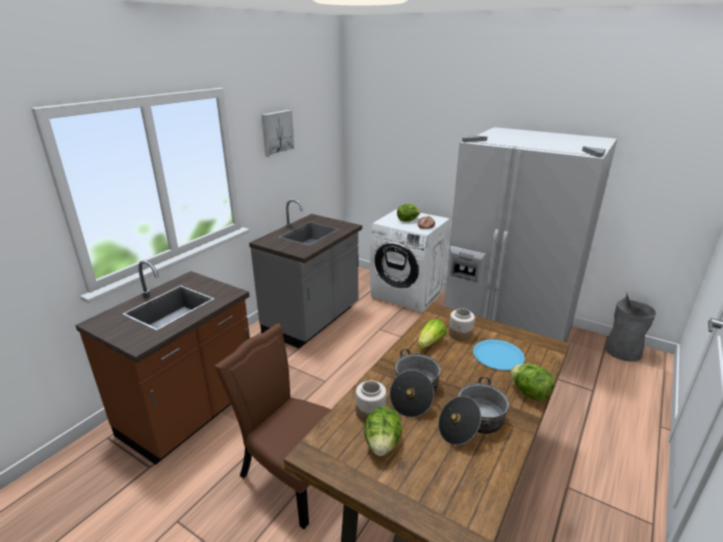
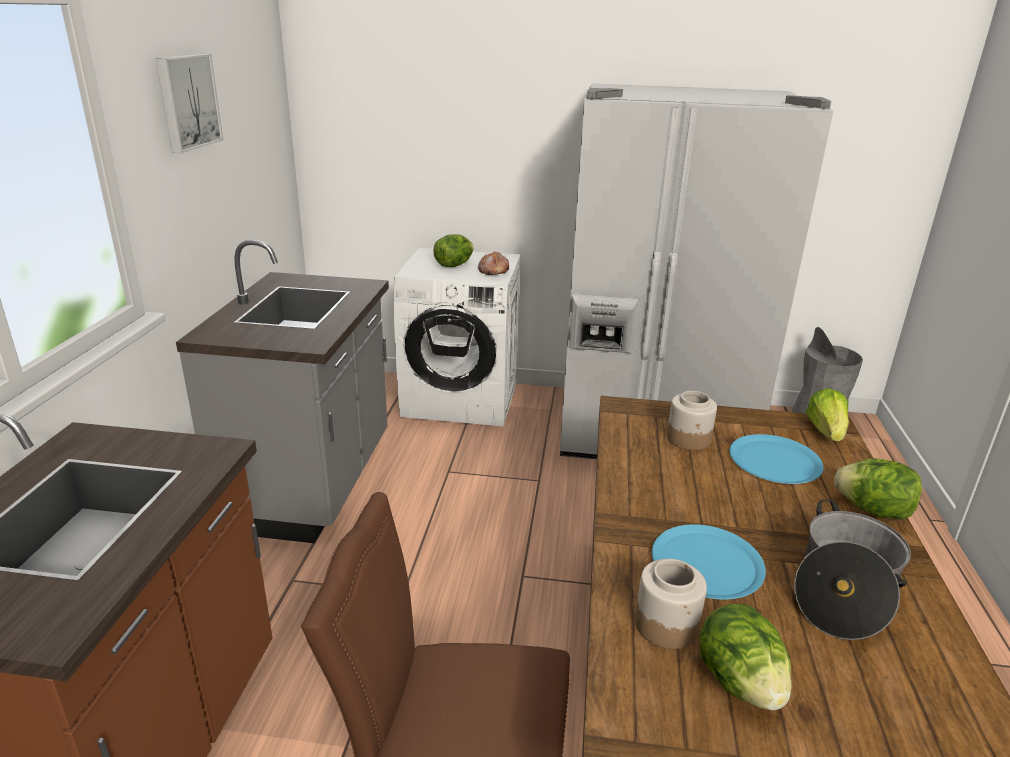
camera: 25 degrees left, 0 degrees up
(414, 393) = (707, 563): cooking pot -> blue plate
(430, 343) = (656, 465): lettuce -> lettuce (826, 432)

